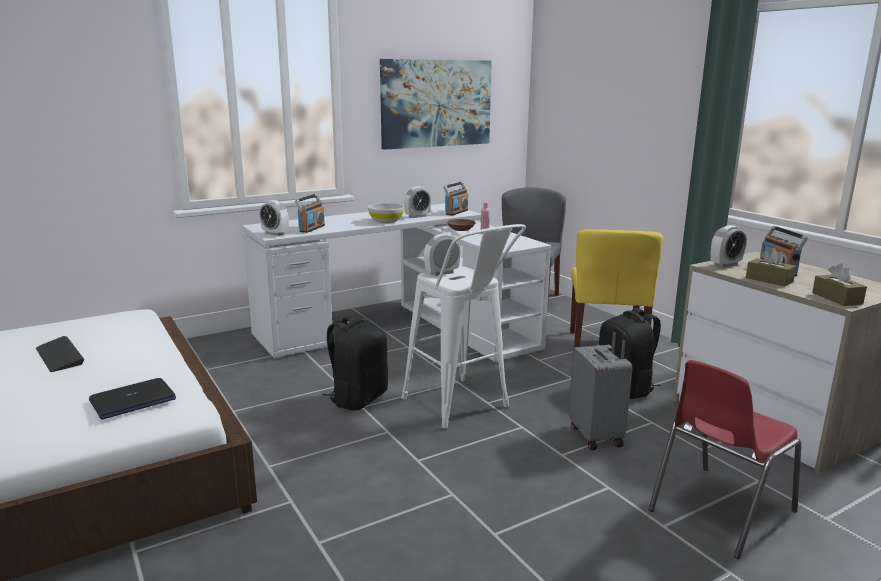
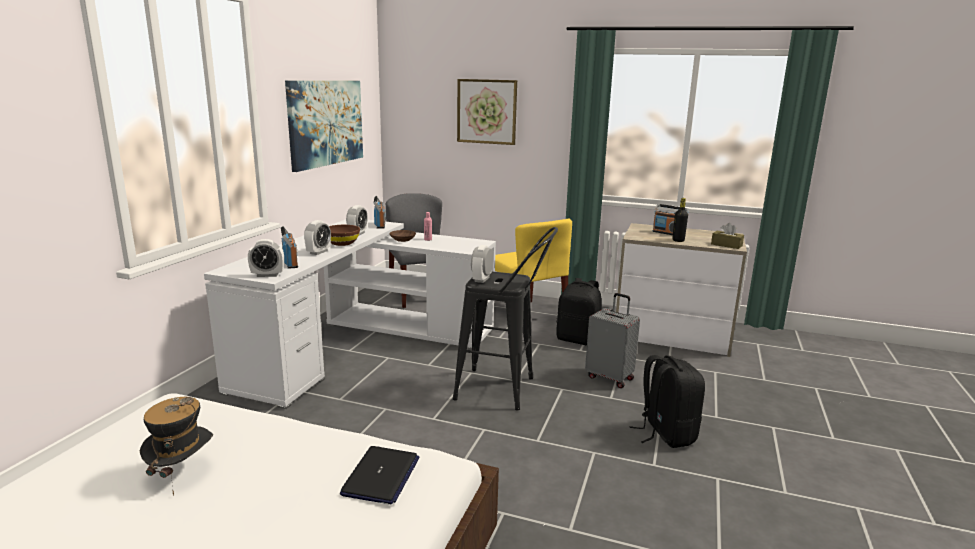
camera: 40 degrees left, 0 degrees up
(59, 356) = (182, 474): keyboard -> hat
(358, 398) = (419, 413): black backpack -> black backpack (665, 433)
(386, 221) = (342, 243): white bowl -> brown bowl
(461, 407) = (504, 390): white stool -> black stool
(620, 95) = (487, 111): none -> picture
(718, 511) = (724, 396): red chair -> none
(725, 265) = (639, 235): alarm clock -> alarm clock (318, 252)
(769, 280) = (678, 240): brown tissue box -> black bottle

